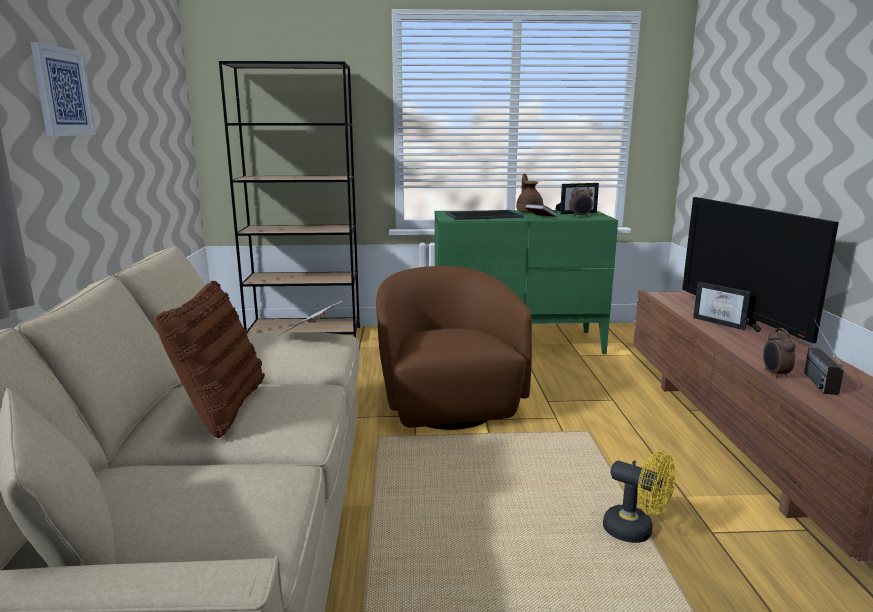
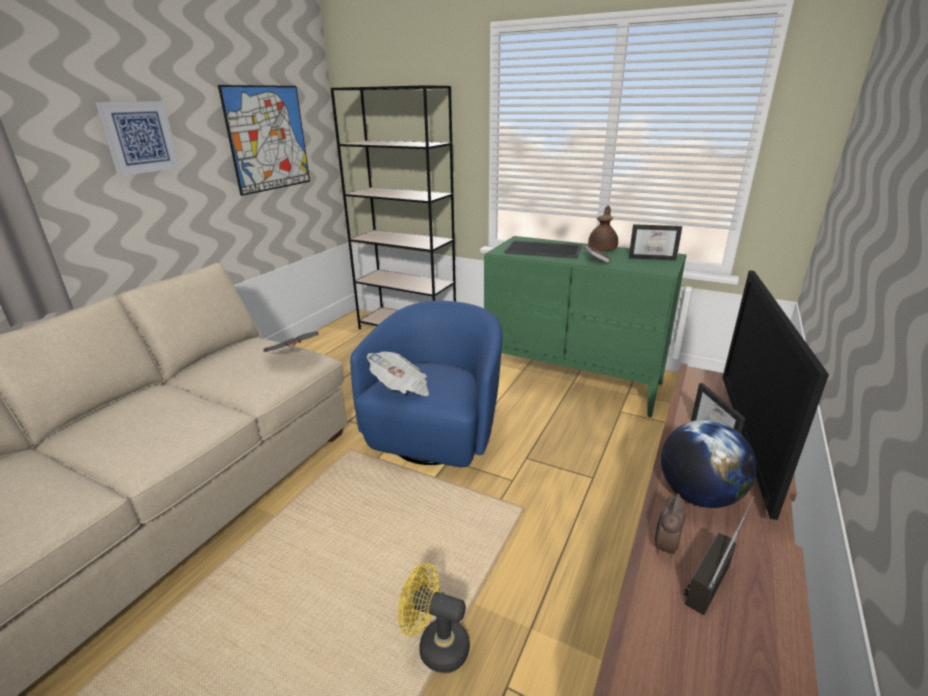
camera: 30 degrees right, 10 degrees up
(150, 113) = (268, 138): none -> picture
(222, 409) = (133, 420): brown pillow -> none
(442, 345) = (401, 388): none -> newspaper
(447, 404) = (436, 433): brown armchair -> blue armchair
(580, 216) = (643, 265): alarm clock -> none
(636, 531) = (435, 646): yellow fan -> yellow fan turned 135 degrees clockwise
(754, 349) = (698, 496): none -> globe

